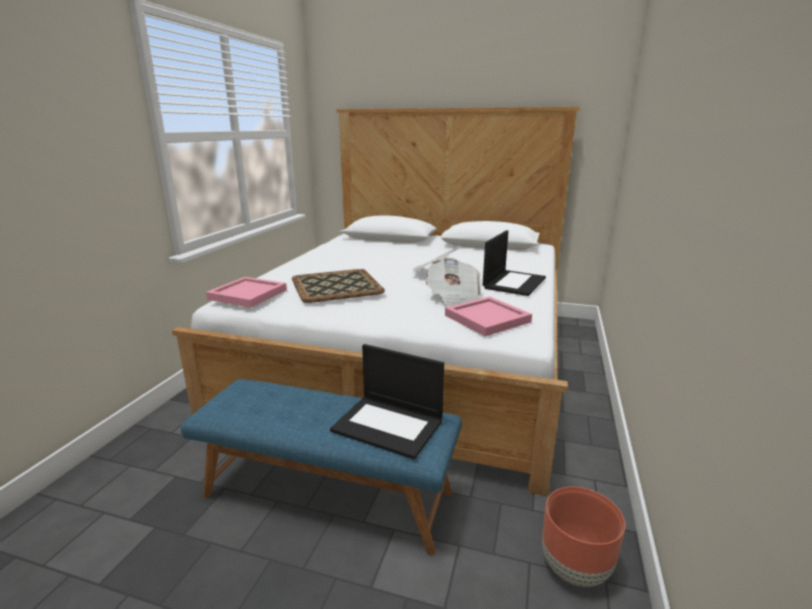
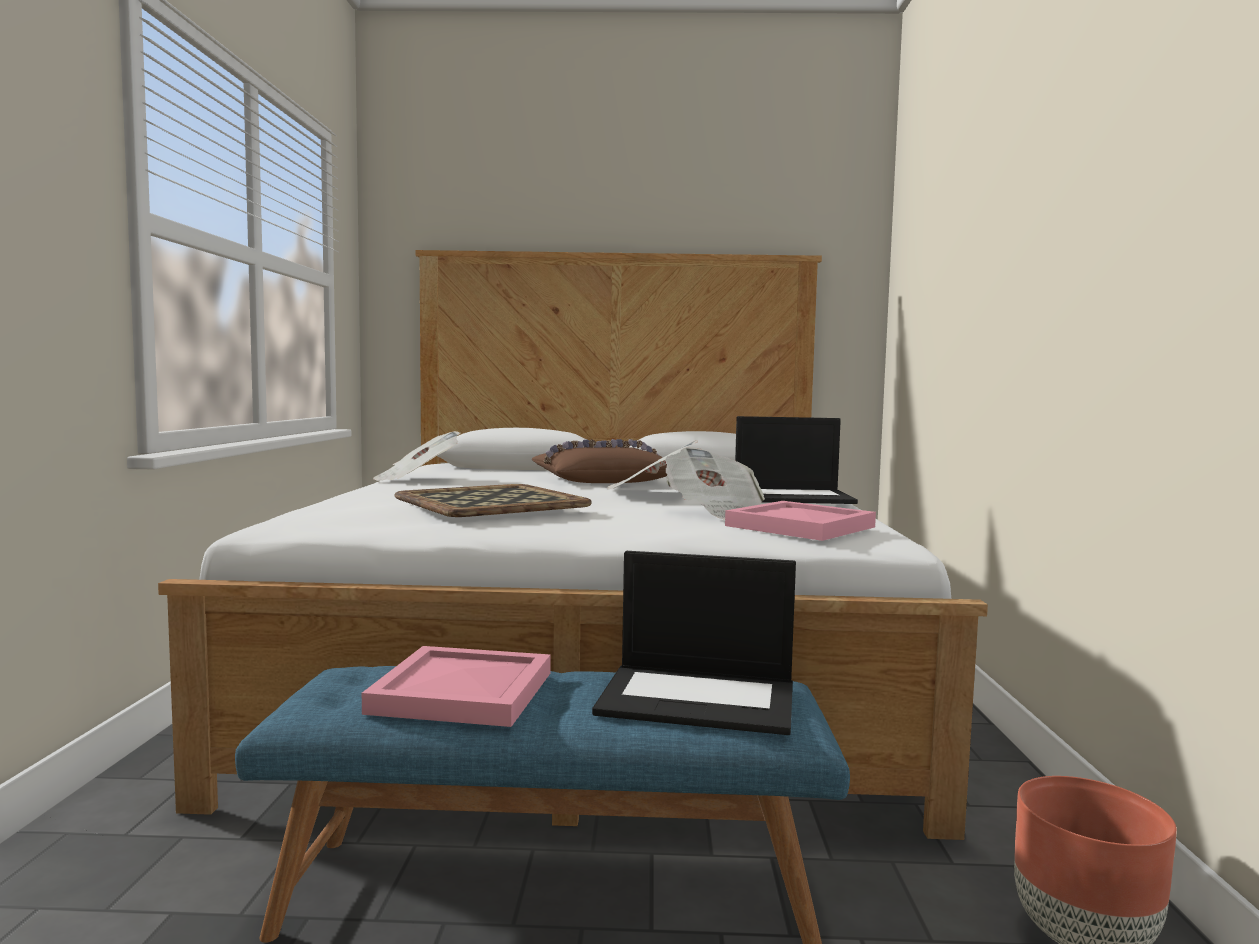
camera: 15 degrees left, 15 degrees down
(246, 295) = (319, 514): pink tray -> pink tray (459, 693)
(325, 252) = (417, 479): none -> newspaper
(421, 256) = (602, 480): none -> brown pillow
(514, 282) = (793, 497): laptop -> laptop turned 75 degrees clockwise

